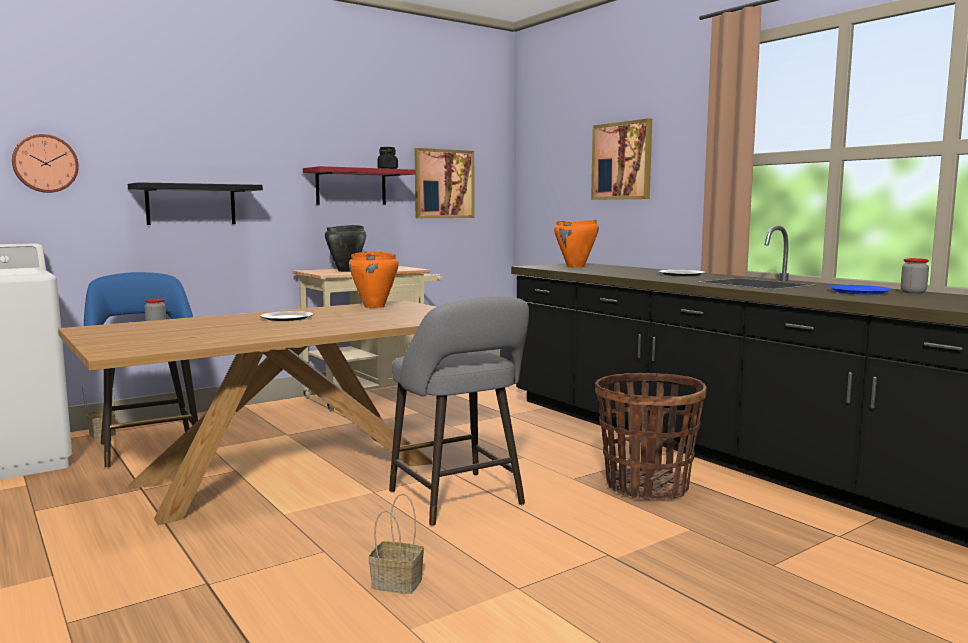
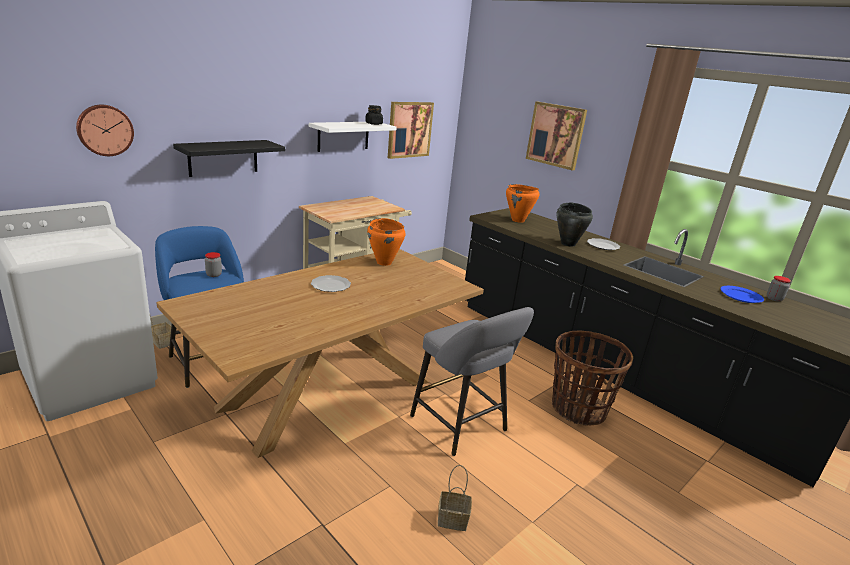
camera: 10 degrees left, 15 degrees up
(347, 271) = (343, 210): black cooking pot -> black cooking pot (568, 244)
(351, 187) = (343, 136): red shelf -> white shelf

